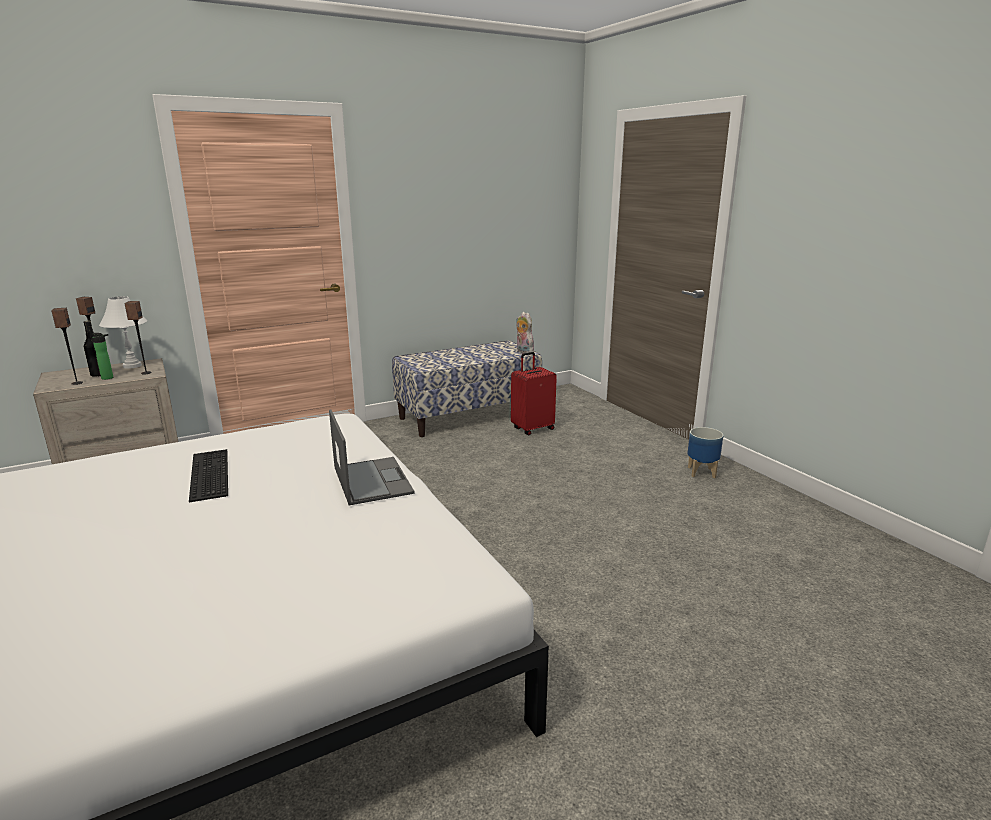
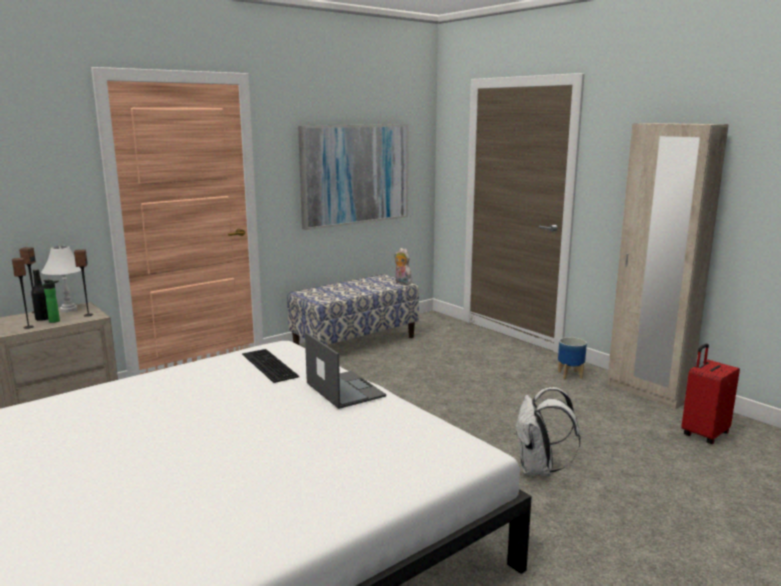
camera: 10 degrees left, 5 degrees down
(207, 474) = (198, 395): keyboard -> keyboard (267, 365)
(475, 225) = (354, 174): none -> picture
(532, 429) = (416, 350): red suitcase -> red suitcase (703, 434)
(615, 593) = (539, 470): none -> white backpack
(791, 503) = (647, 393): none -> beige wardrobe

